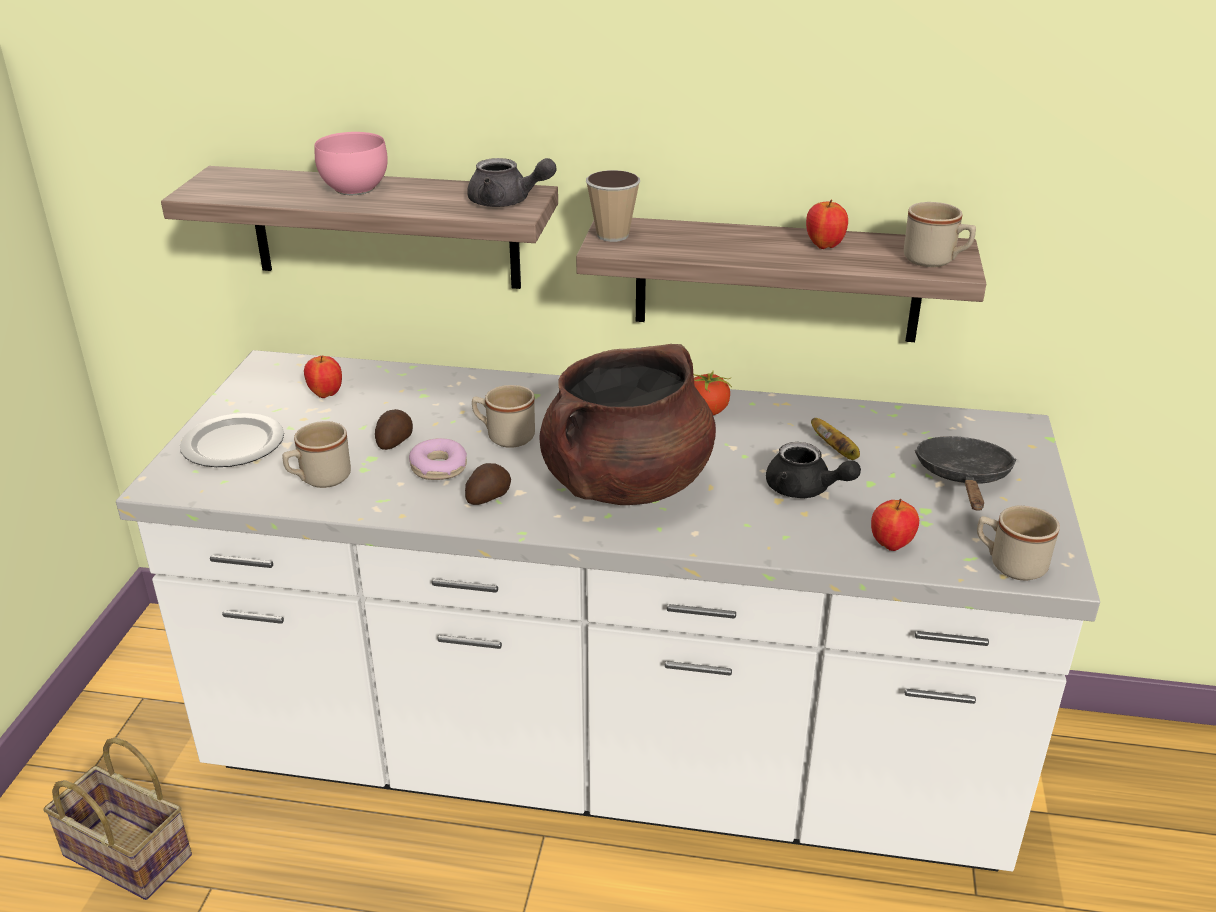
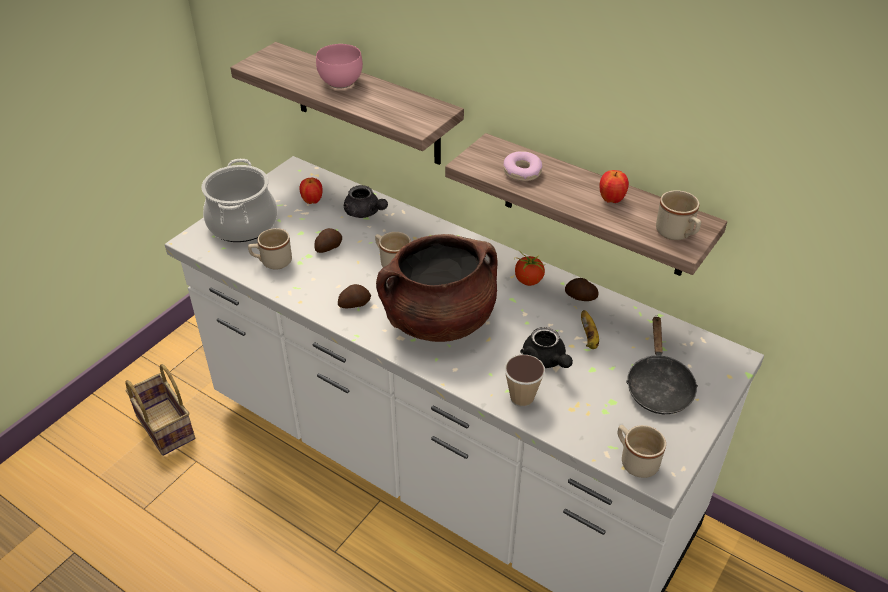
camera: 25 degrees right, 10 degrees up
(235, 445) = (243, 224): plate -> cooking pot
(438, 468) = (340, 274): donut -> donut (522, 172)
(507, 202) = (420, 116): grey teapot -> grey teapot (365, 213)
(612, 235) = (480, 154): cup -> cup (522, 398)
(788, 412) = (580, 297): none -> potato
(891, 545) = (569, 419): apple -> none
(963, 478) = (658, 386): black frying pan -> black frying pan turned 150 degrees clockwise

